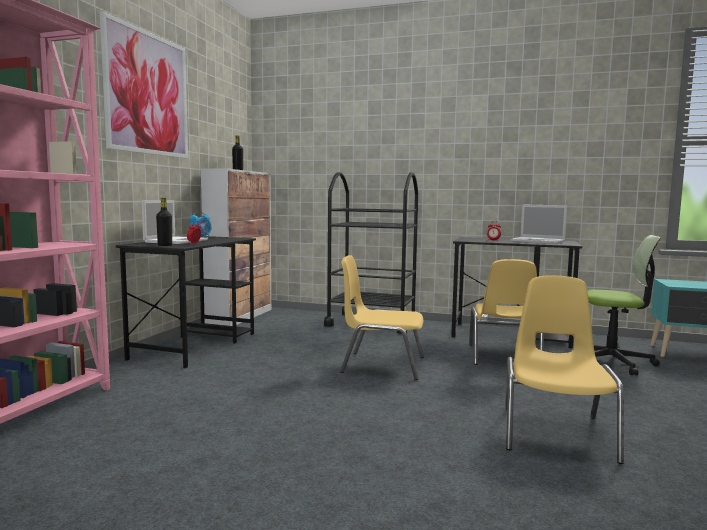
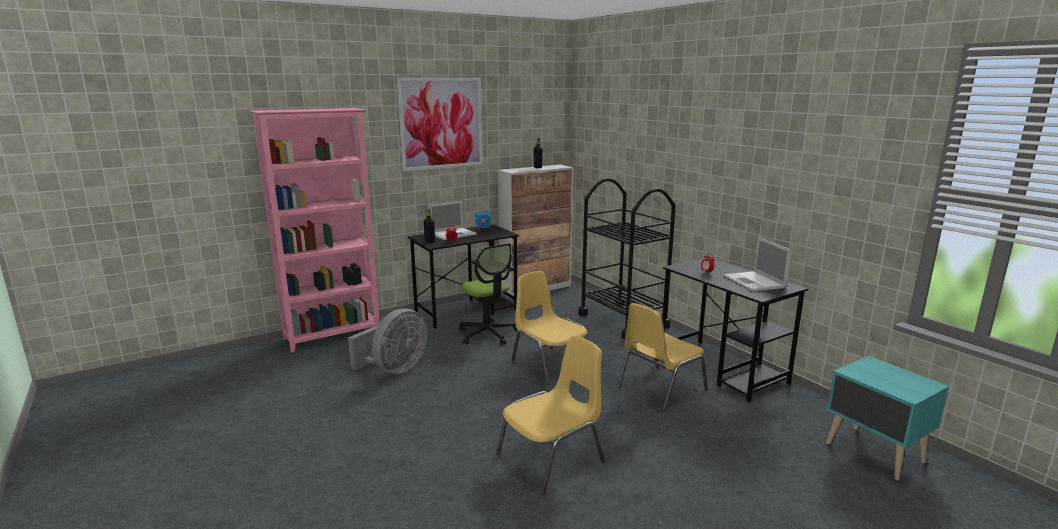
camera: 40 degrees right, 10 degrees up
(213, 418) = (394, 369): none -> grey fan
(612, 361) = (754, 428): office chair -> office chair (488, 334)

